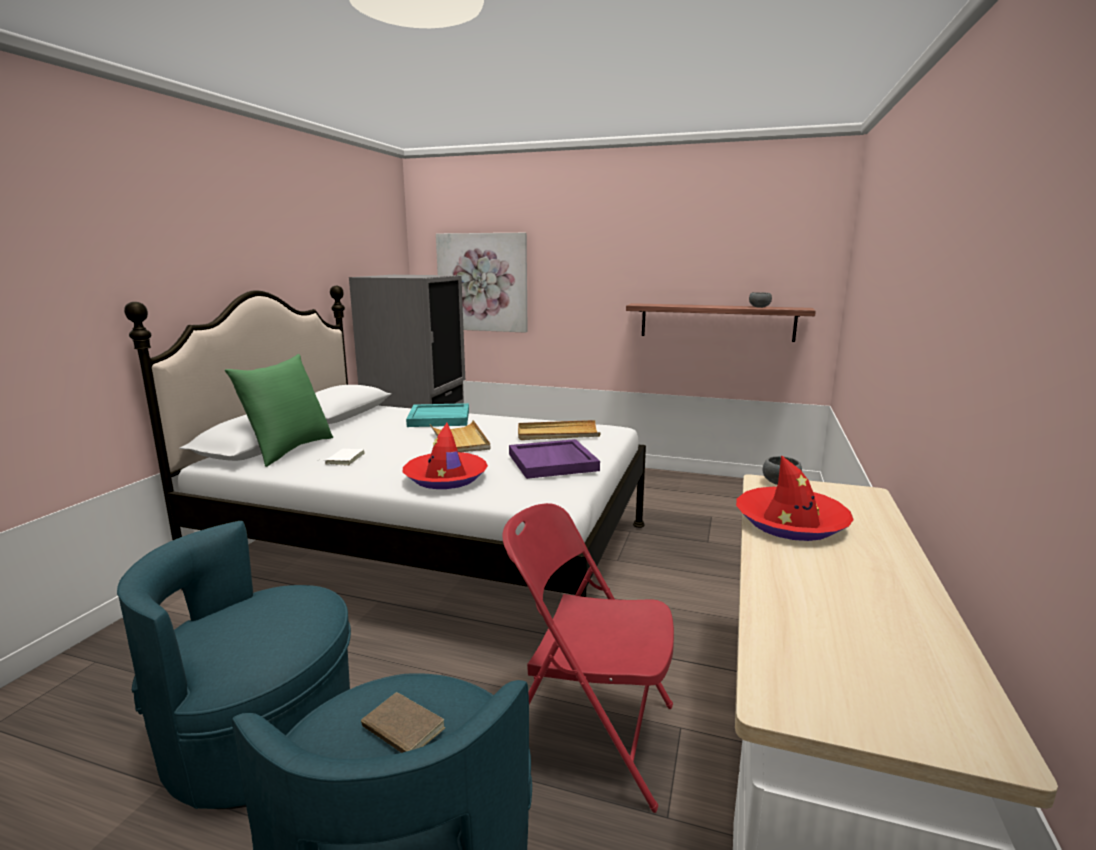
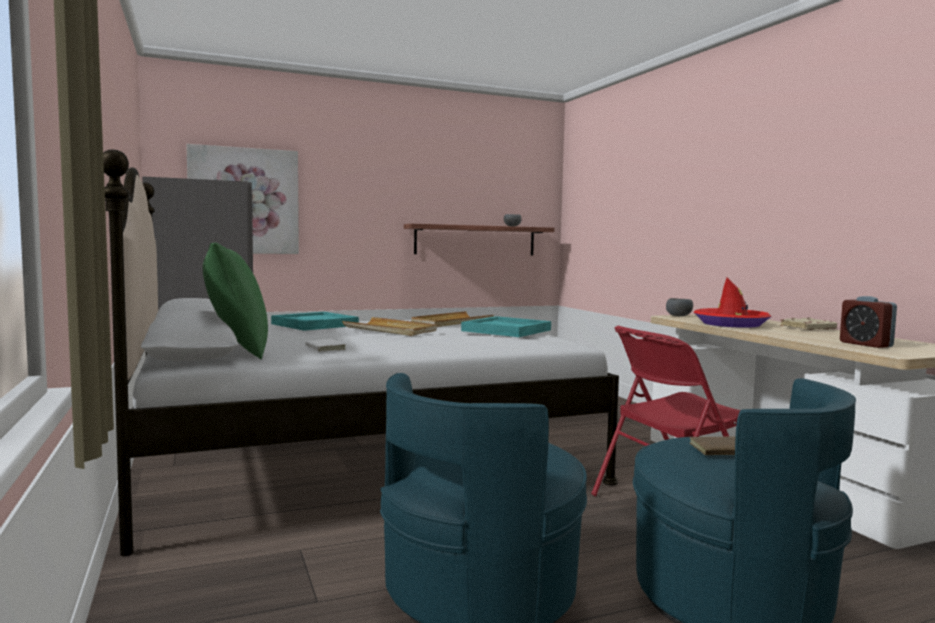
camera: 40 degrees left, 10 degrees down
(446, 478) = (460, 343): red hat -> none
(553, 462) = (507, 330): purple tray -> turquoise tray
(824, 651) = (865, 344): none -> alarm clock
(888, 568) = (808, 328): none -> beige book

